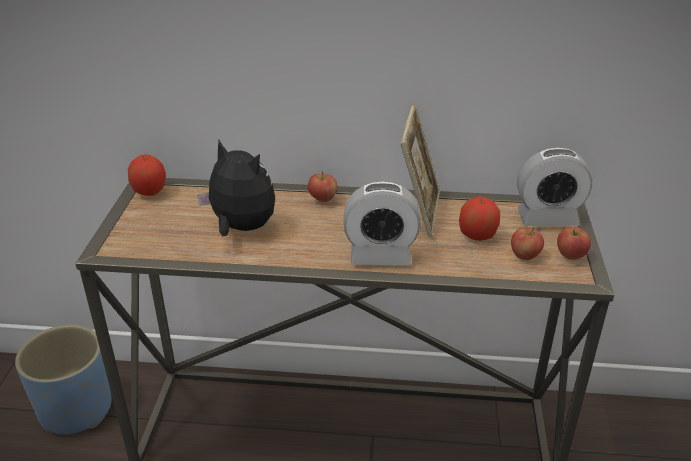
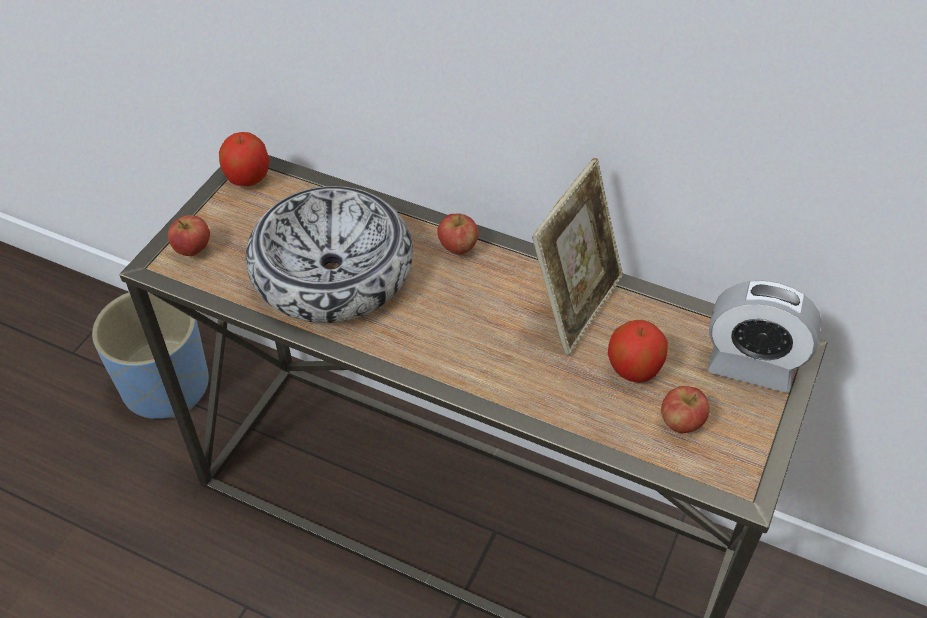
camera: 20 degrees right, 15 degrees up
(241, 228) = (331, 271): plush toy -> bowl
(380, 256) = (484, 367): alarm clock -> none
(571, 255) = (746, 442): apple -> apple (193, 249)

